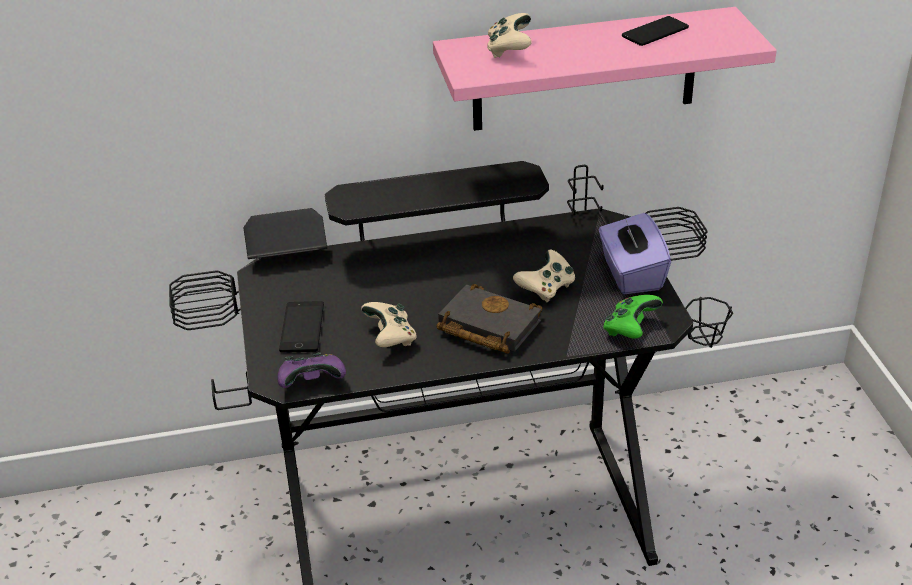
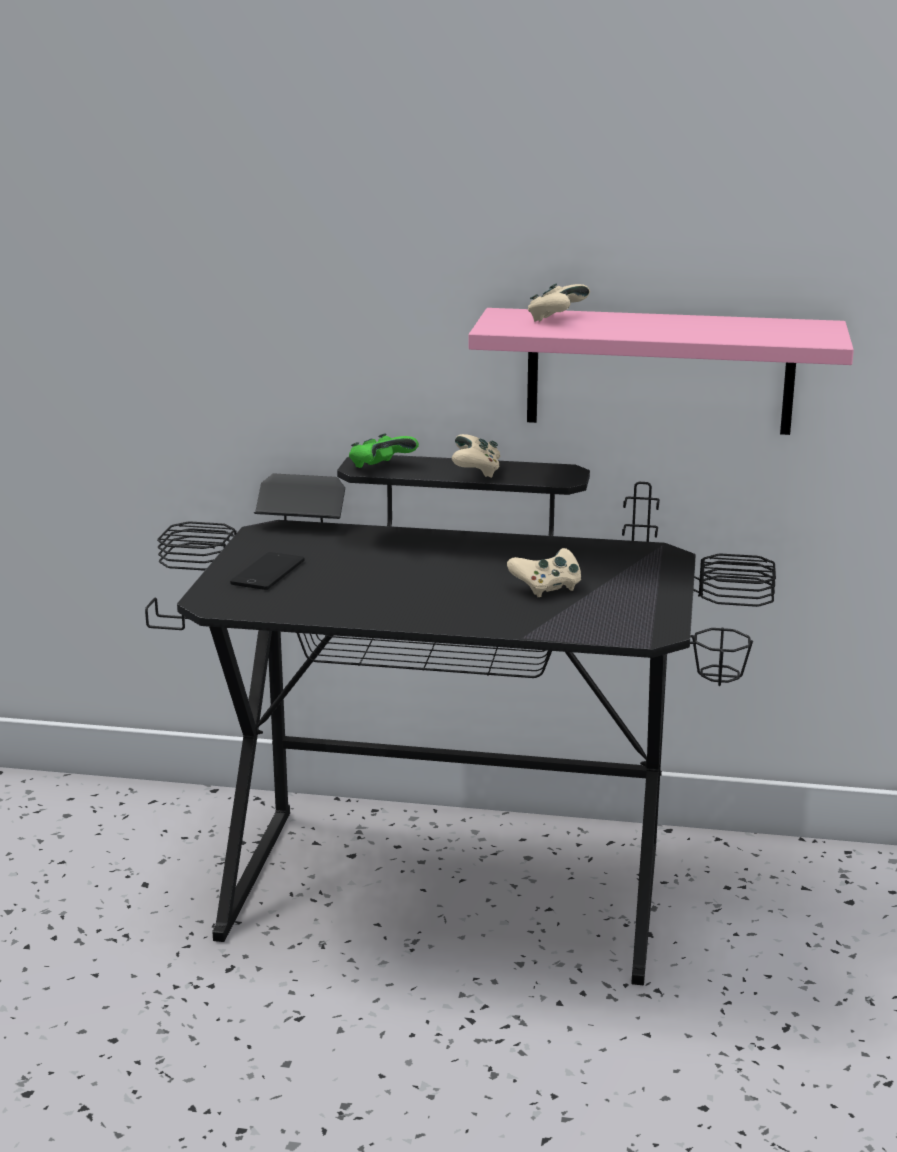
camera: 20 degrees right, 15 degrees down
(312, 383) = (241, 609): purple game controller -> none
(391, 338) = (349, 594): beige game controller -> beige game controller (476, 471)
(485, 326) = (455, 602): black book -> none
(630, 329) = (611, 631): green game controller -> green game controller (381, 467)
(631, 274) = (652, 593): purple tissue box -> none
(655, 32) = (728, 325): phone -> none

